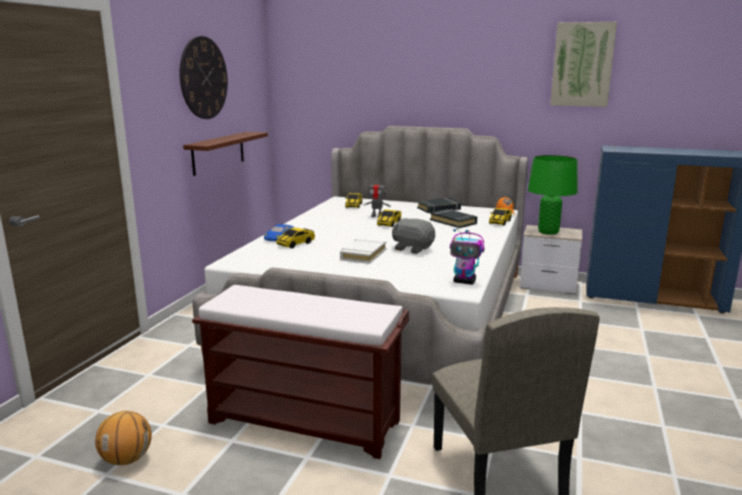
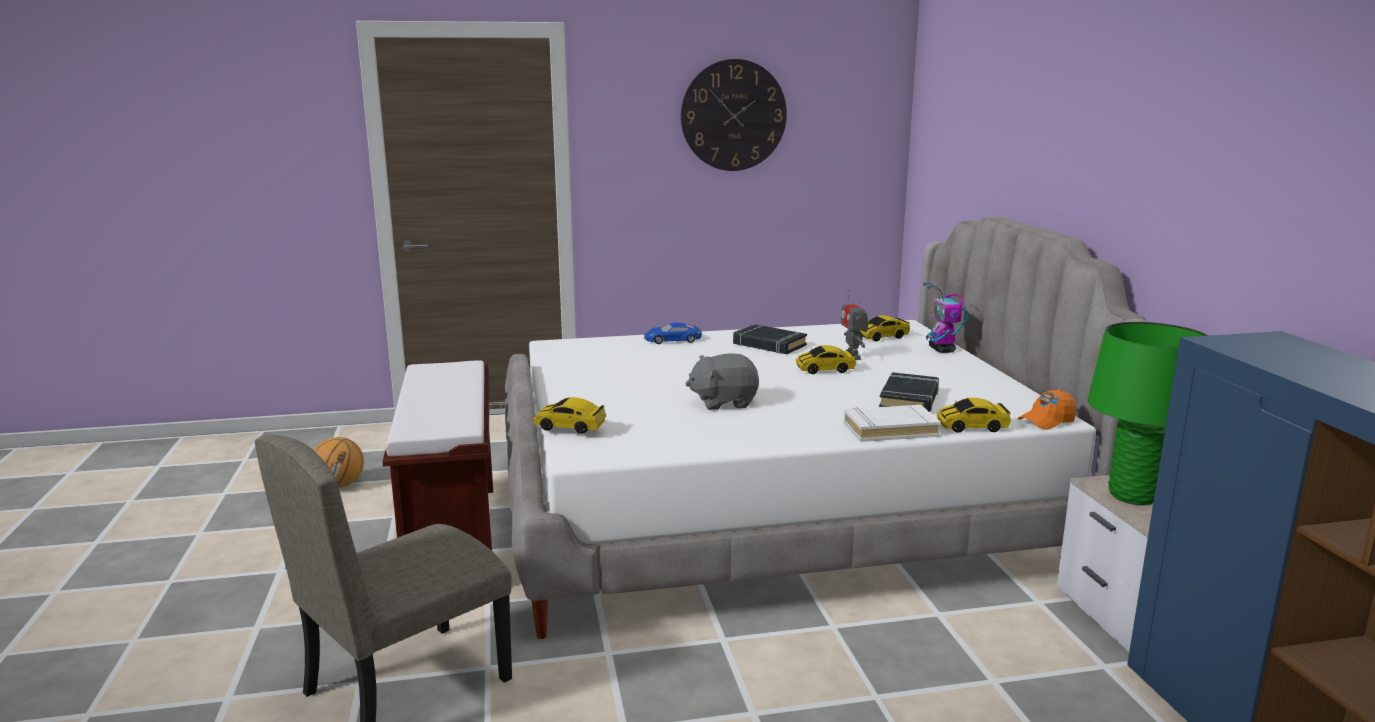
camera: 60 degrees right, 0 degrees up
(218, 152) = (752, 219): brown shelf -> none
(295, 244) = (656, 351): toy car -> toy car (570, 427)
(363, 254) = (659, 385): white book -> white book (890, 429)
(413, 248) = (723, 402): grey plush toy -> grey plush toy turned 105 degrees counterclockwise
(439, 209) = (970, 379): black book -> black book (769, 345)
(465, 282) = (614, 452): toy robot -> toy robot (942, 350)
(582, 64) = (1280, 123): picture -> none

